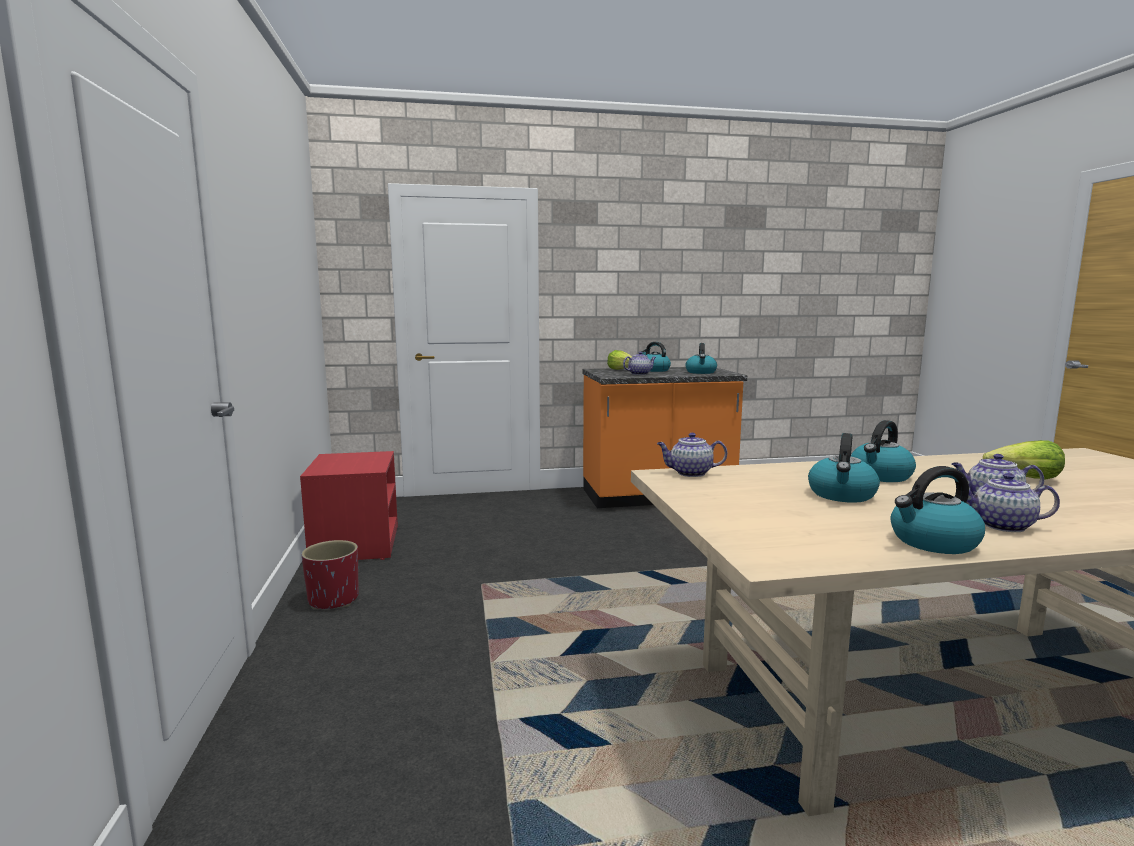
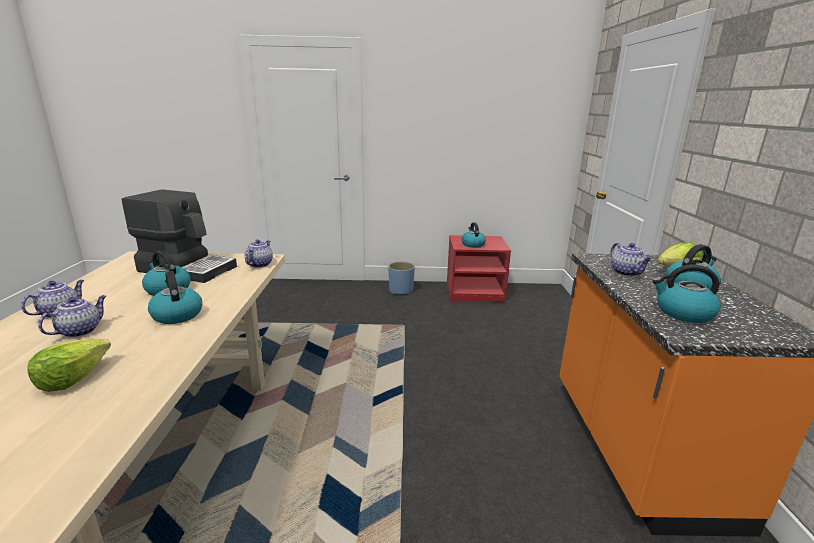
camera: 100 degrees right, 10 degrees up
(333, 600) = (401, 290): red planter -> blue planter
(762, 504) = (187, 268): none -> coffee machine
(933, 542) = (86, 287): kettle -> kettle (472, 244)

